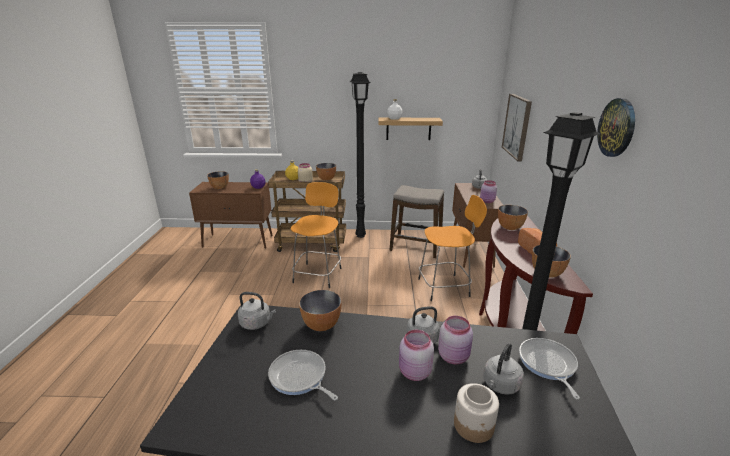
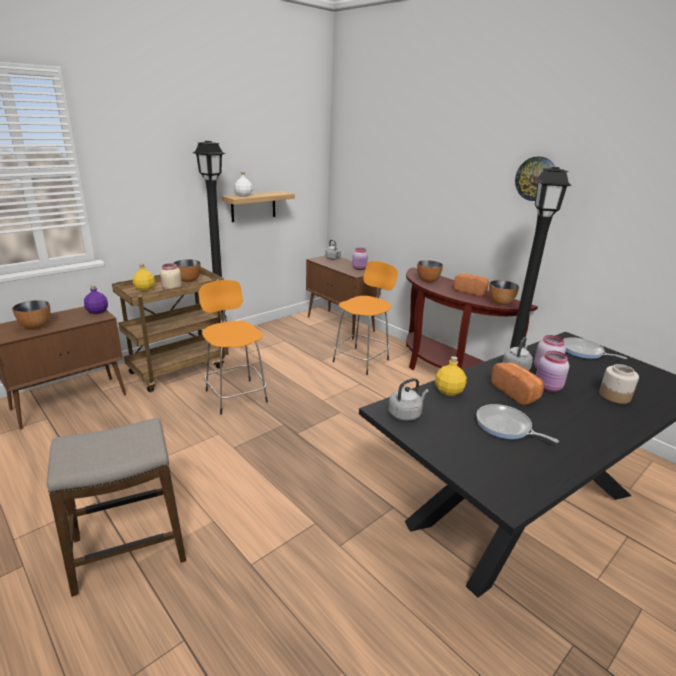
camera: 45 degrees left, 0 degrees up
(299, 377) = (505, 427): frying pan -> frying pan turned 45 degrees clockwise
(321, 325) = (449, 391): bowl -> yellow bottle
(373, 359) = (517, 393): none -> bread
(415, 247) = (291, 336): stool -> stool (129, 550)
(500, 385) = (588, 372): grey kettle -> none
(517, 126) = (376, 191): picture -> none

